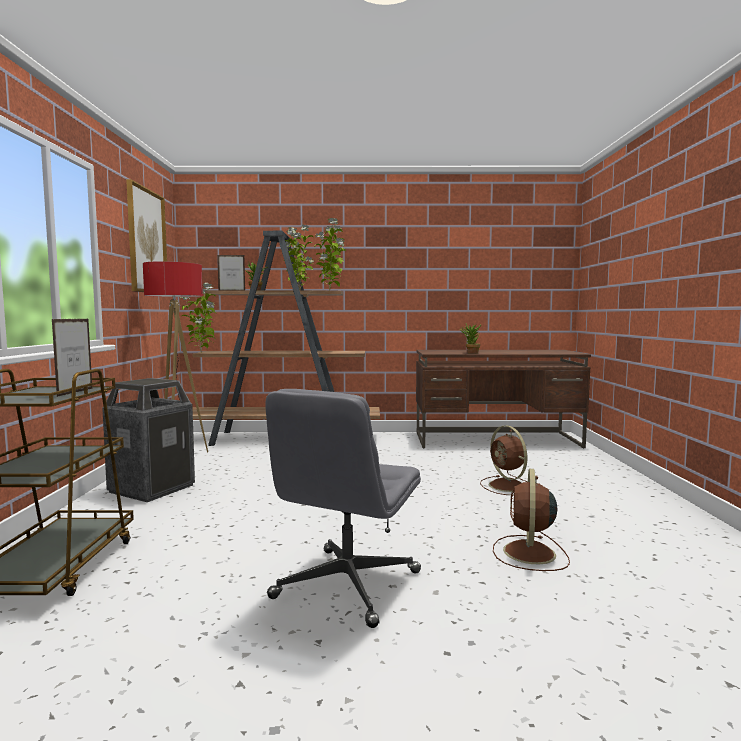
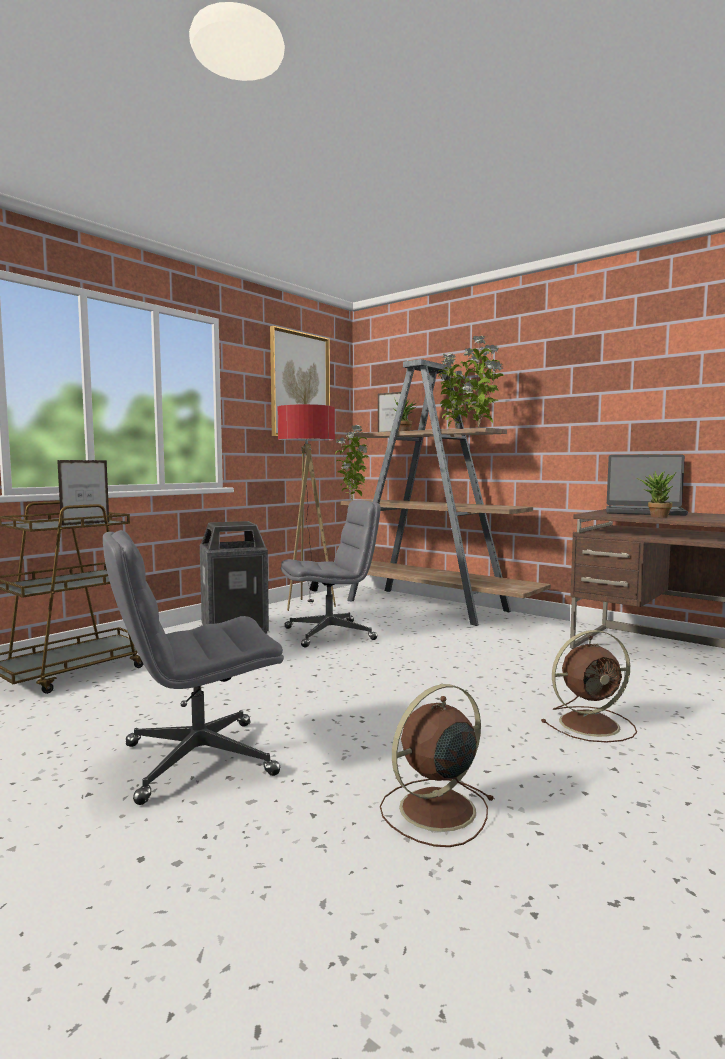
camera: 40 degrees right, 0 degrees up
(250, 473) = (330, 633): none -> grey office chair
(450, 351) = (644, 512): none -> laptop
(508, 486) = (591, 724): brown fan -> brown fan turned 120 degrees counterclockwise

